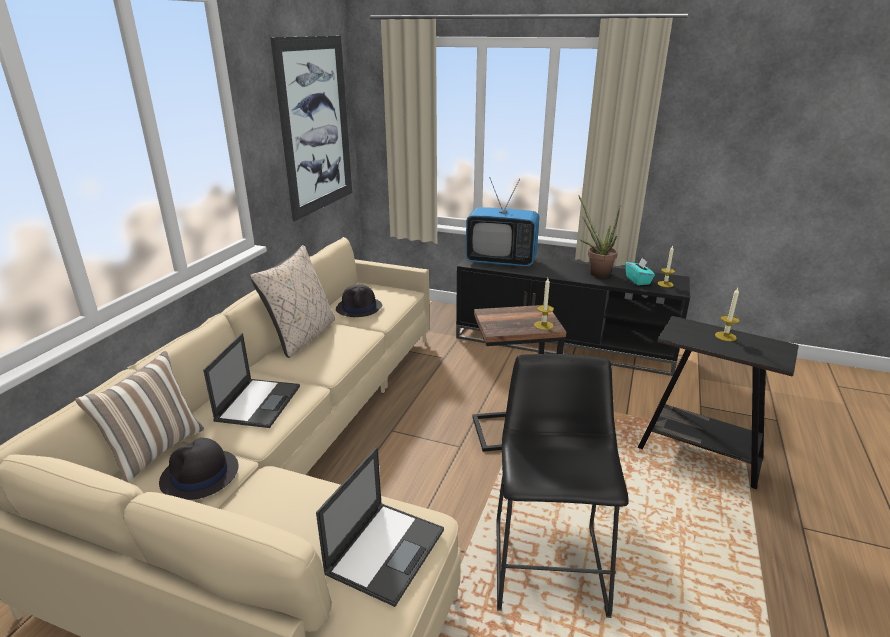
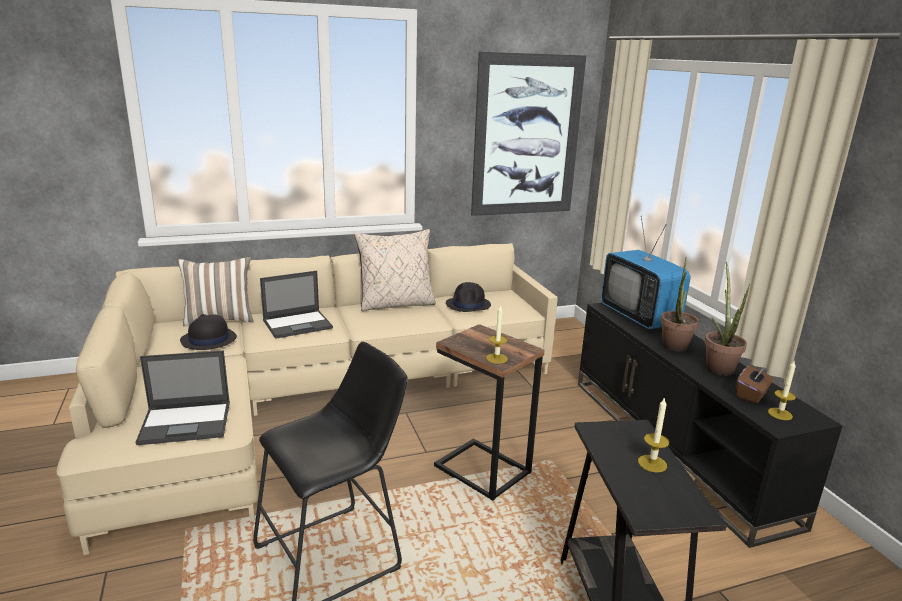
camera: 50 degrees right, 5 degrees down
(558, 272) = (673, 348): none -> potted plant
(638, 280) = (751, 395): turquoise tissue box -> brown tissue box

